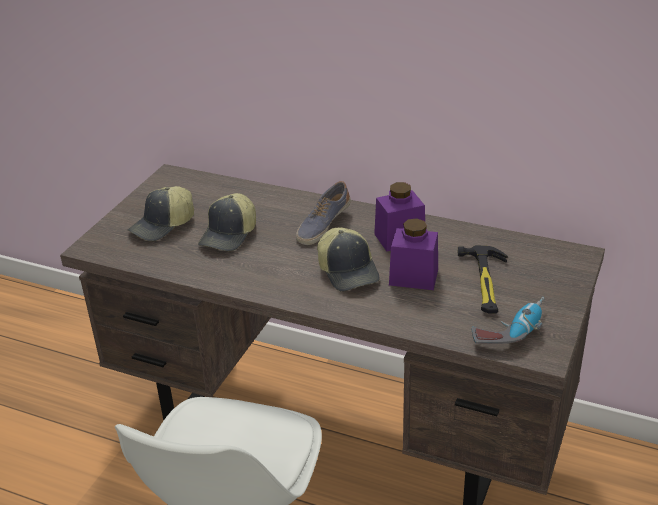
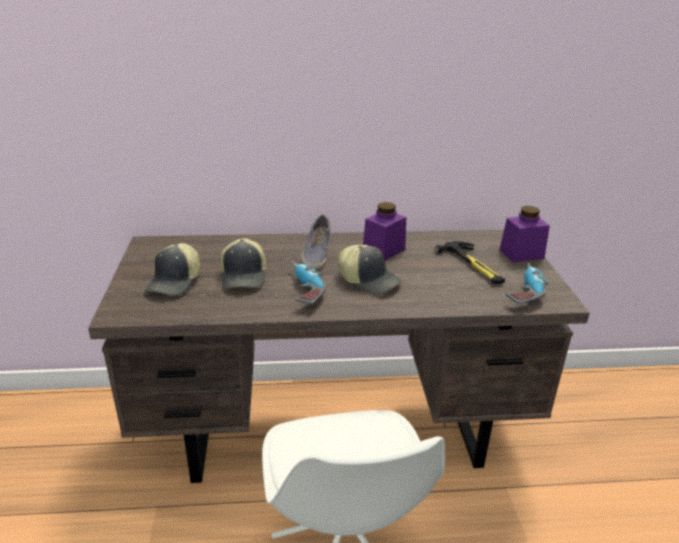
camera: 30 degrees left, 5 degrees down
(271, 265) = (303, 290): none -> power drill
(413, 277) = (421, 273): purple jar -> purple jar (521, 254)

